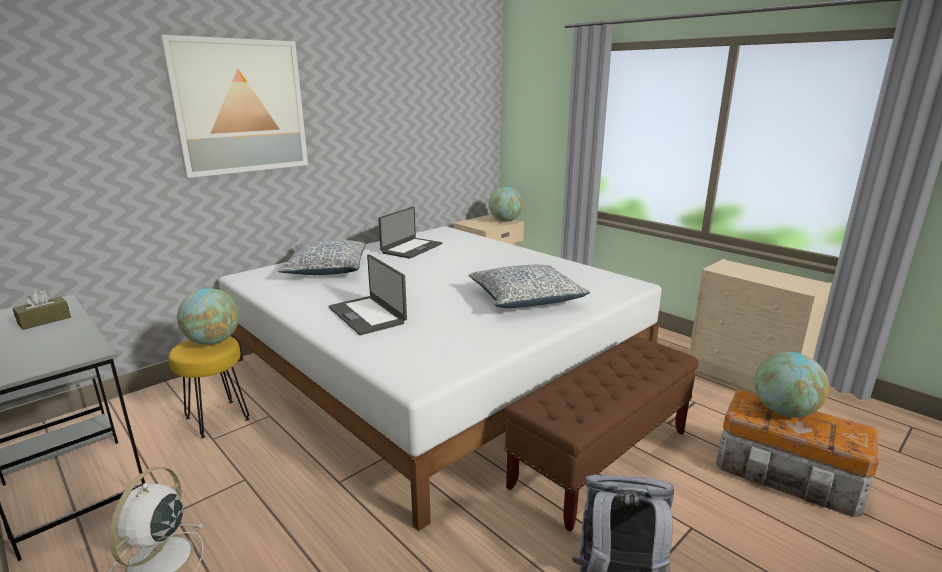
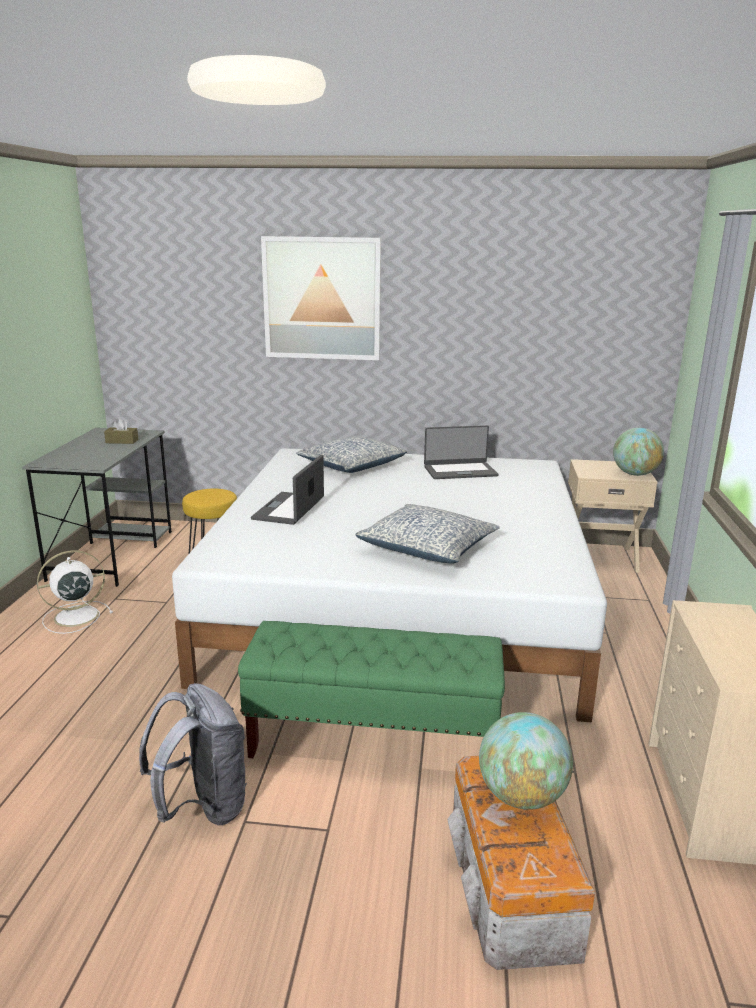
camera: 50 degrees right, 0 degrees up
(213, 341) = (218, 494): globe -> none
(601, 459) = (373, 741): brown bench -> green bench

